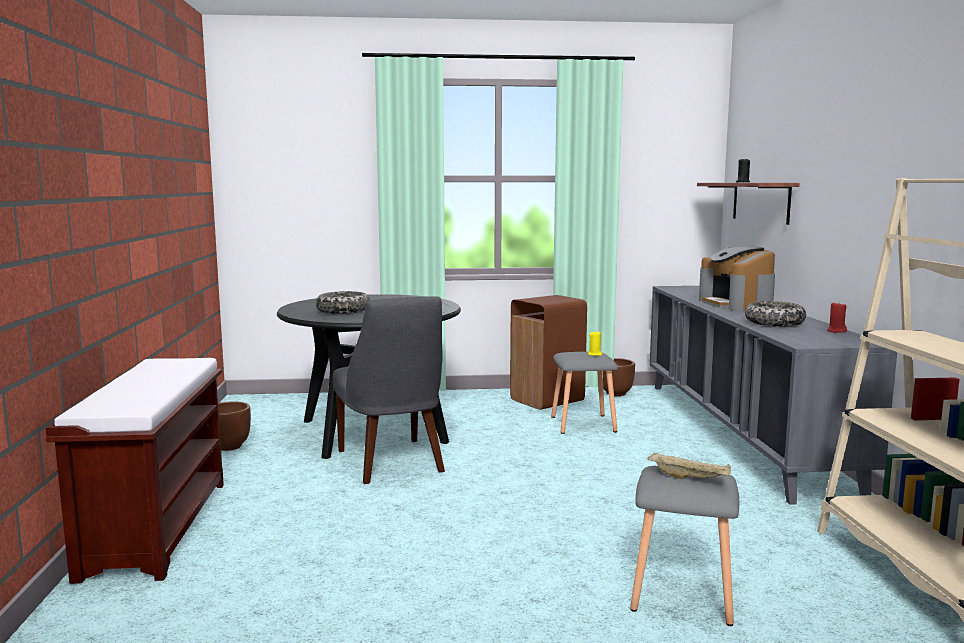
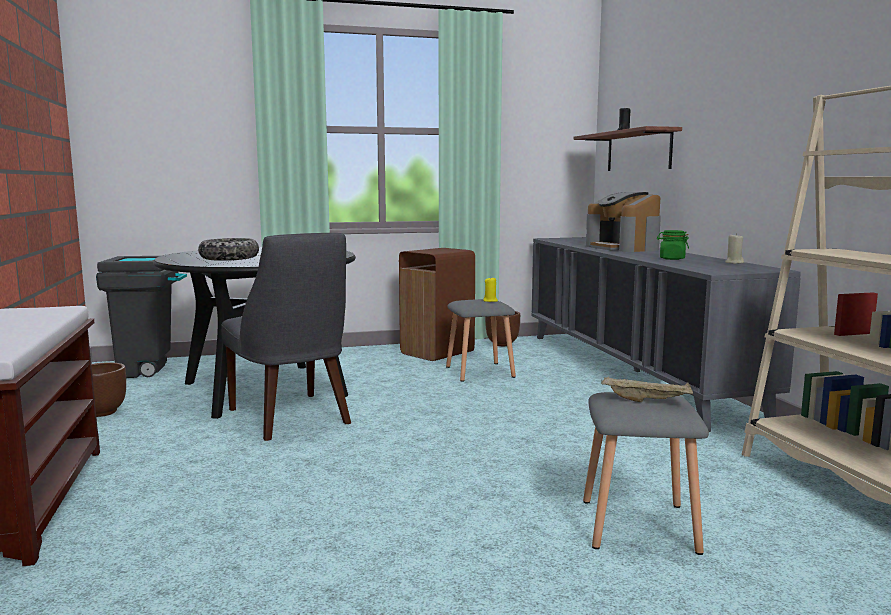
camera: 10 degrees left, 0 degrees up
(275, 407) = (150, 371): none -> grey trash can
(774, 323) = (671, 259): bowl -> green jar
(836, 331) = (734, 262): red candle -> beige candle

